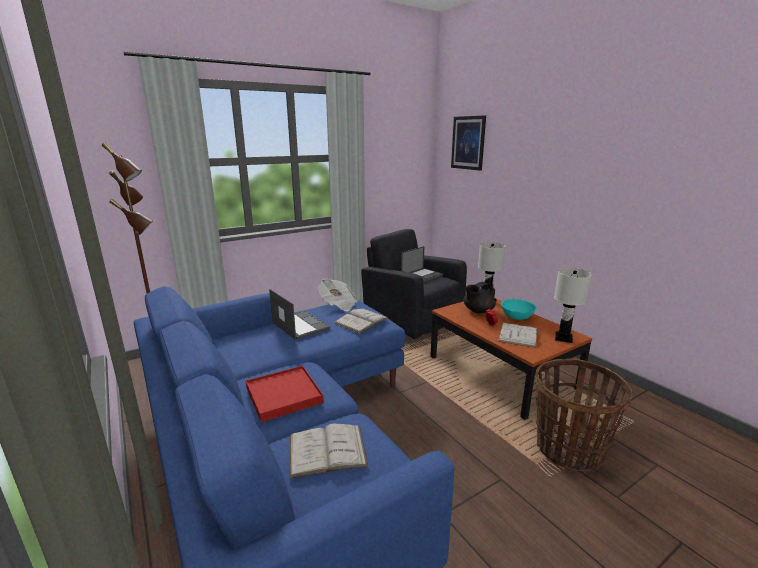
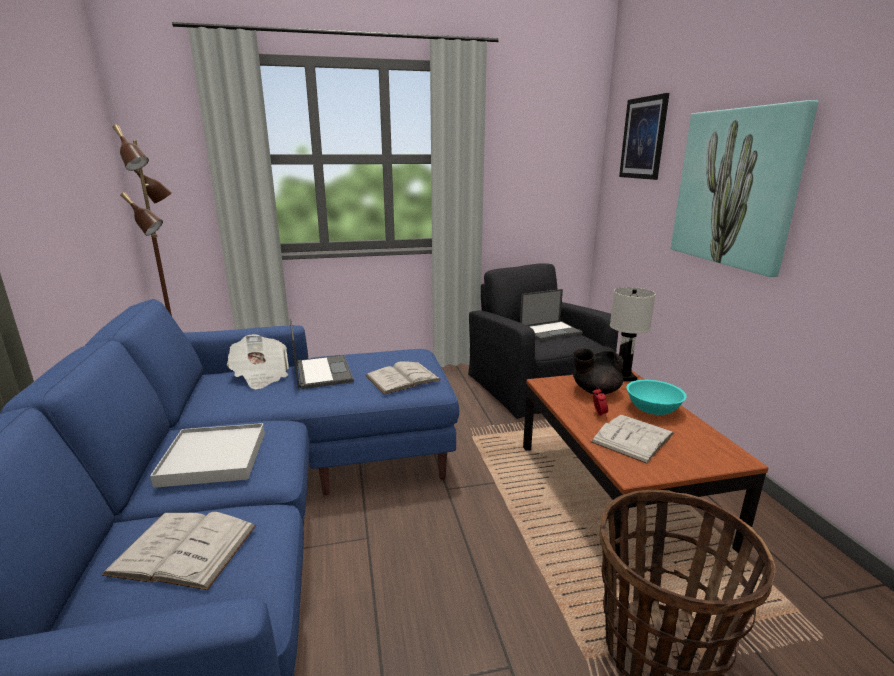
camera: 20 degrees right, 0 degrees up
(283, 395) = (213, 458): red tray -> white tray
(338, 304) = (393, 352): newspaper -> newspaper (260, 376)
(539, 177) = (736, 188): none -> picture
(563, 338) = (712, 457): white table lamp -> none

